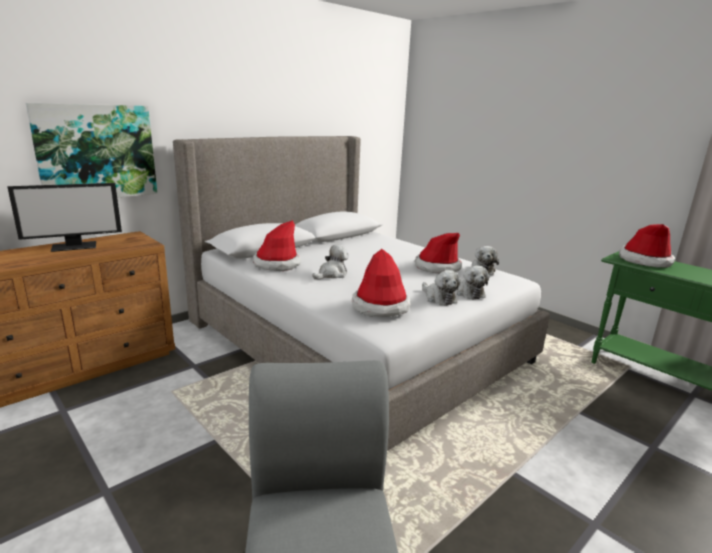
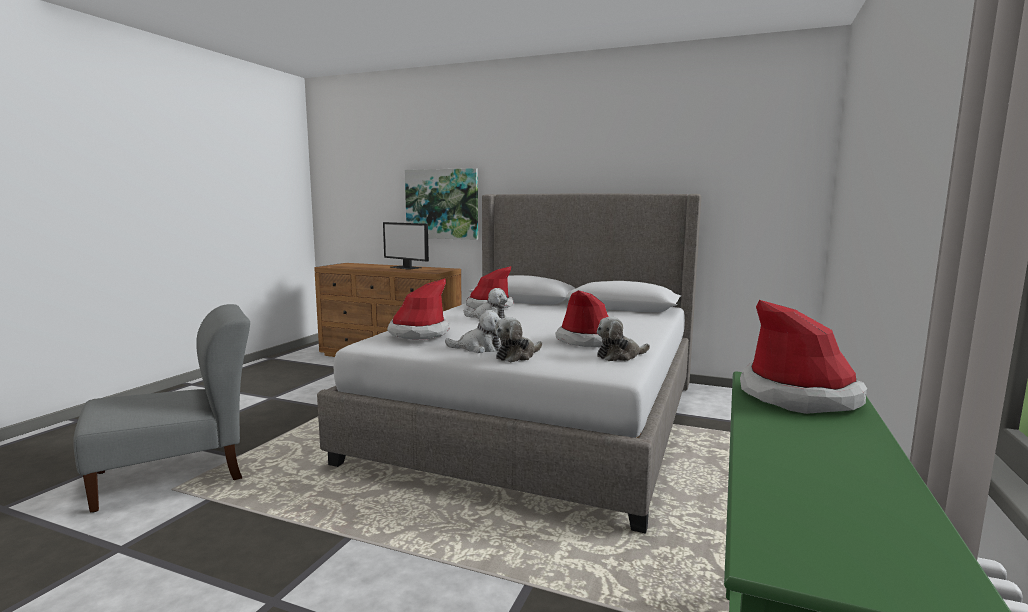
camera: 65 degrees right, 10 degrees down
(439, 298) = (478, 348): plush toy -> plush toy turned 120 degrees counterclockwise

